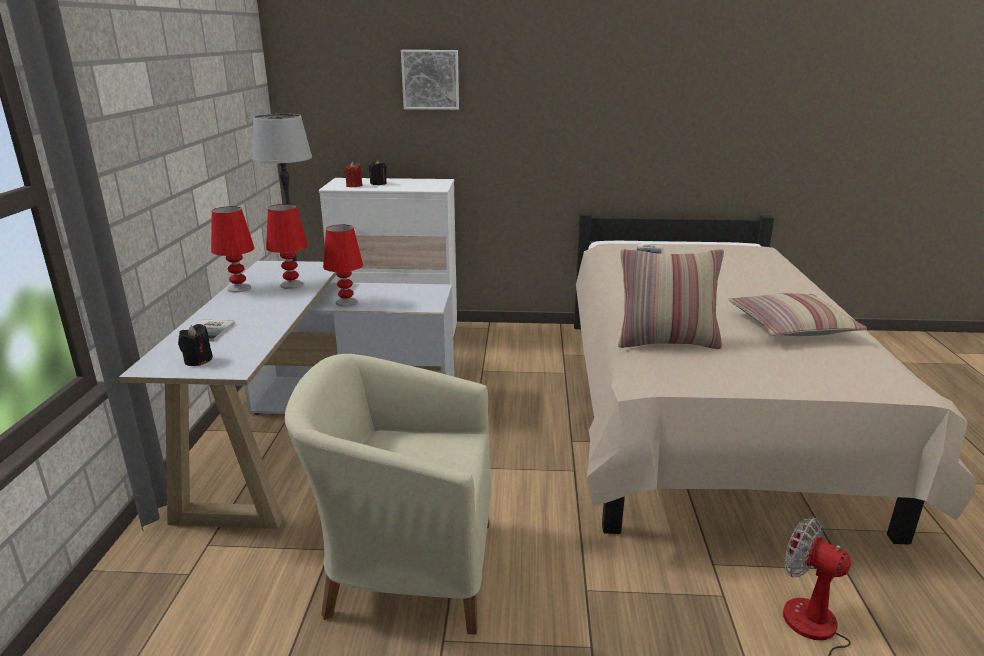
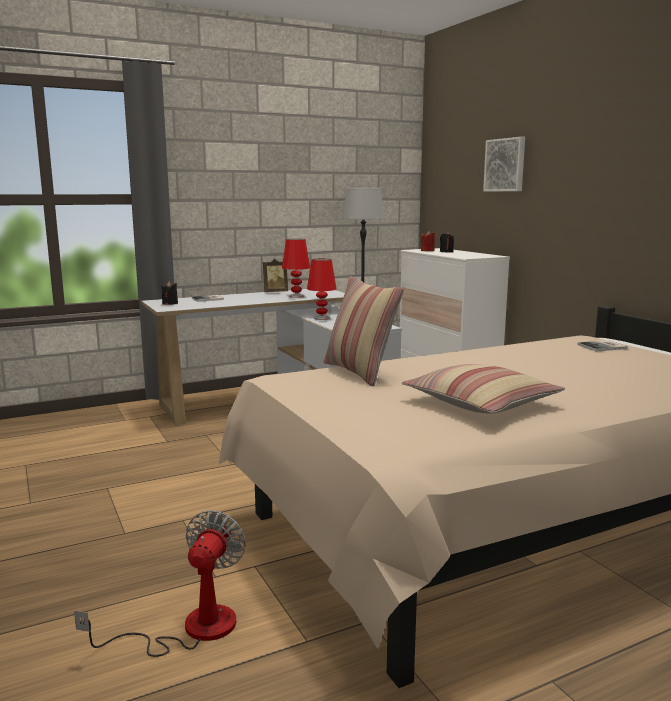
camera: 60 degrees right, 10 degrees down
(239, 288) = (275, 292): red table lamp -> picture frame
(406, 568) = (164, 463): beige armchair -> none

